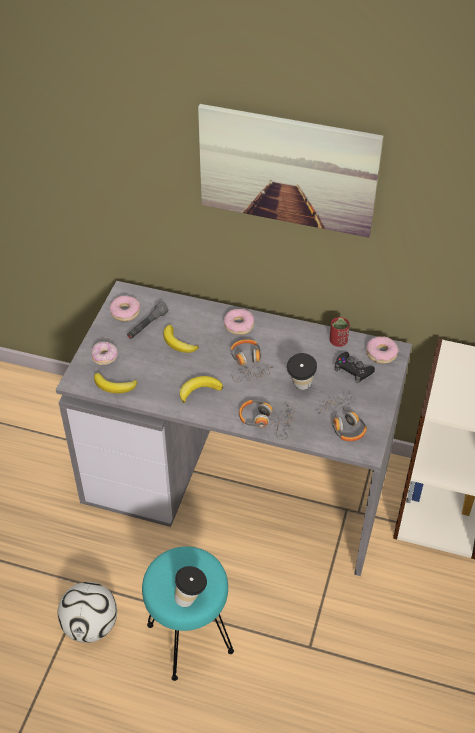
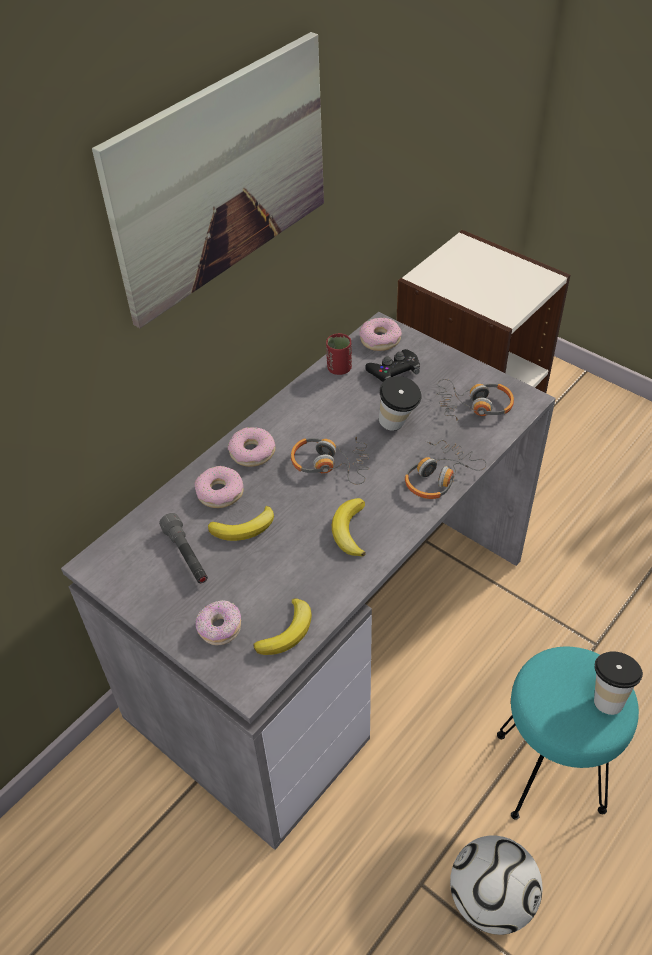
camera: 65 degrees left, 0 degrees up
(125, 312) = (139, 575): donut -> donut (220, 492)

